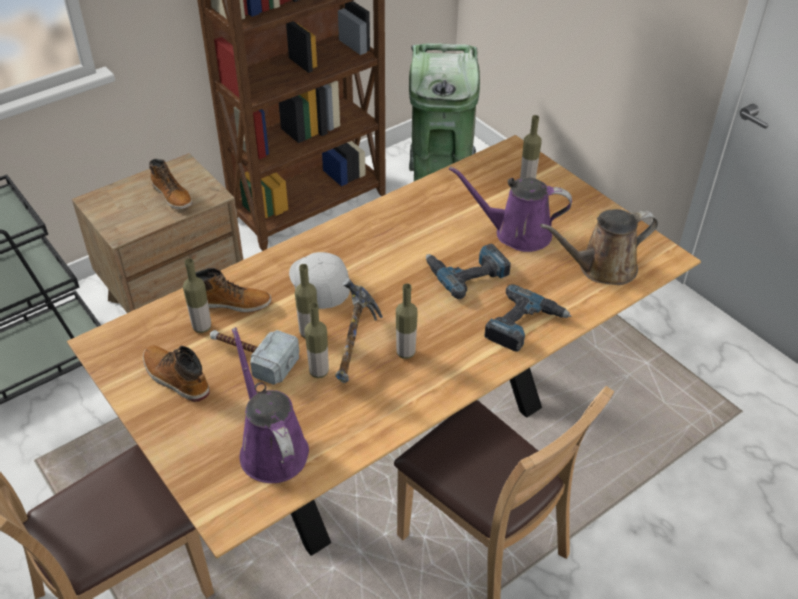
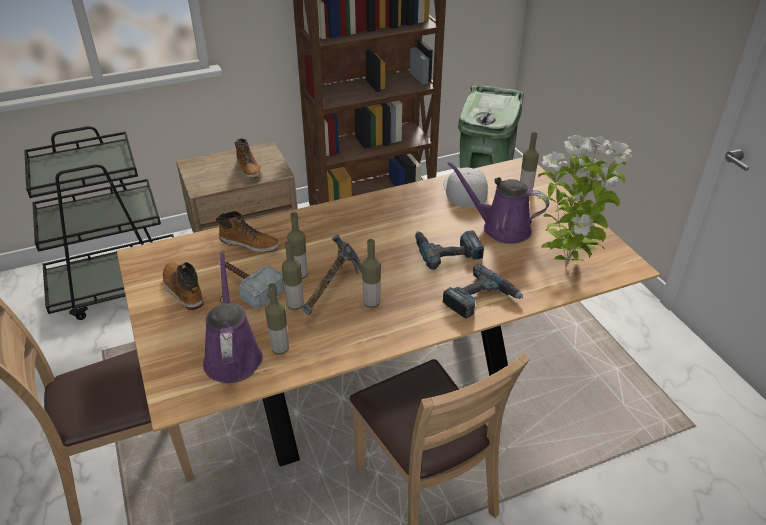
camera: 15 degrees right, 5 degrees down
(202, 327) = (219, 257): bottle -> bottle (280, 349)
(318, 281) = (323, 238): white cap -> white cap (464, 190)
(602, 268) = (566, 266): brown watering can -> potted plant

